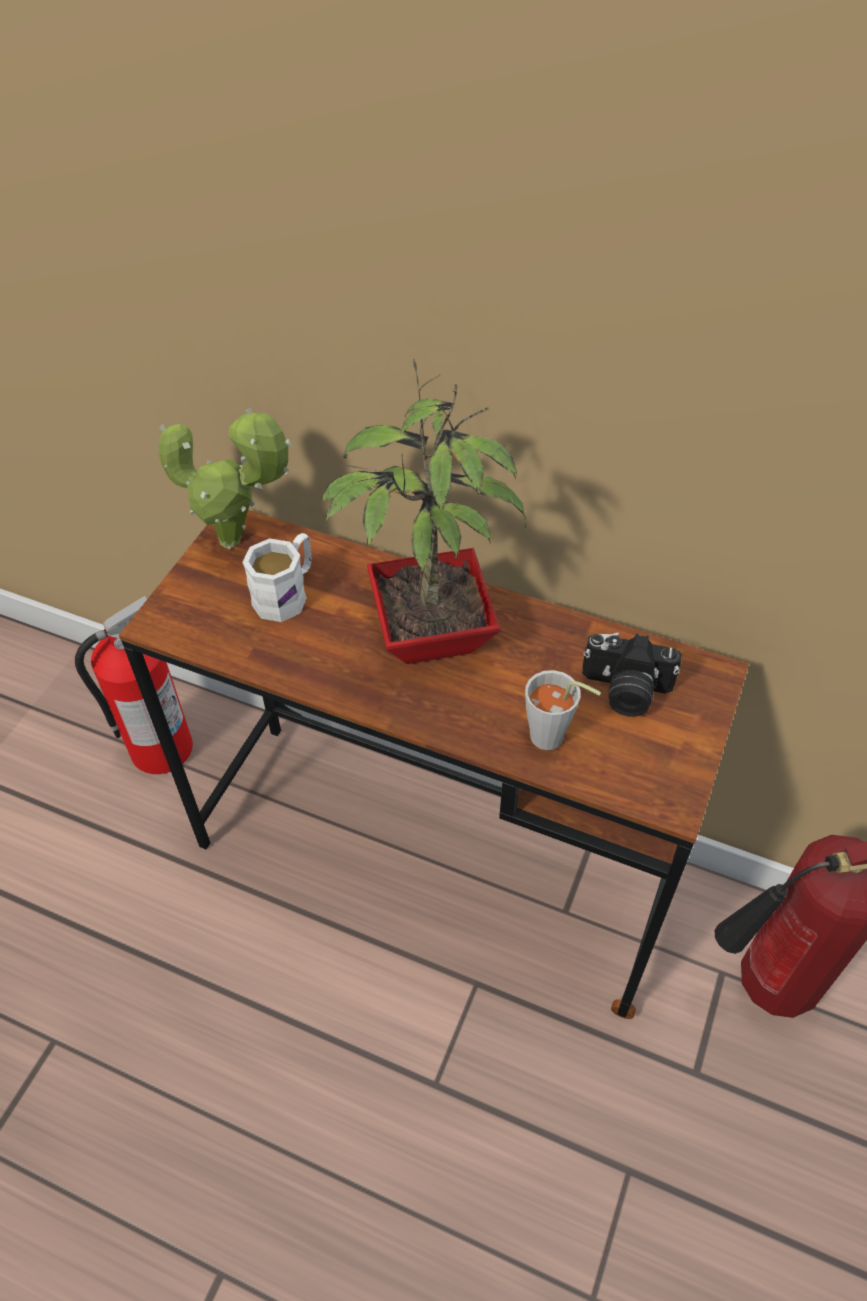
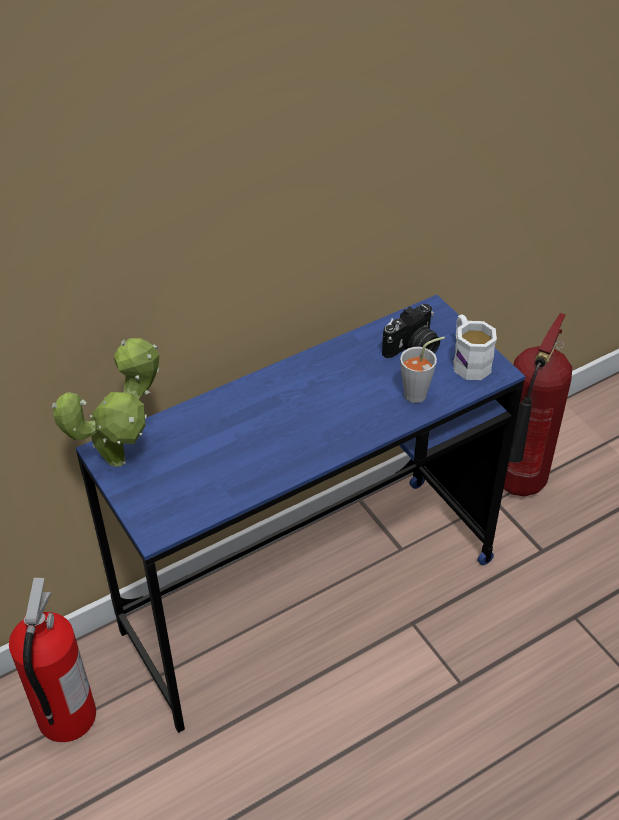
camera: 55 degrees left, 5 degrees down
(287, 593) = (196, 453): white mug -> white mug (468, 361)
(426, 636) = (297, 407): potted plant -> none
(433, 859) = (309, 595): brown desk -> blue desk

